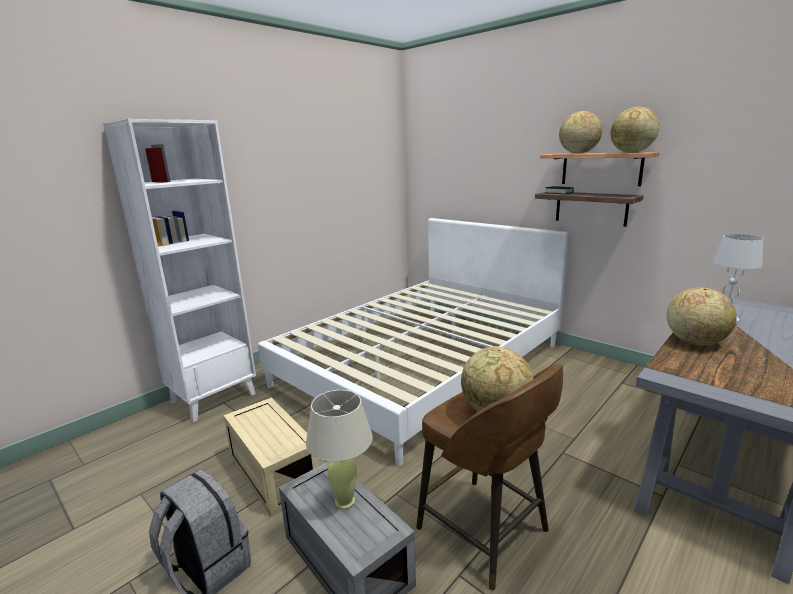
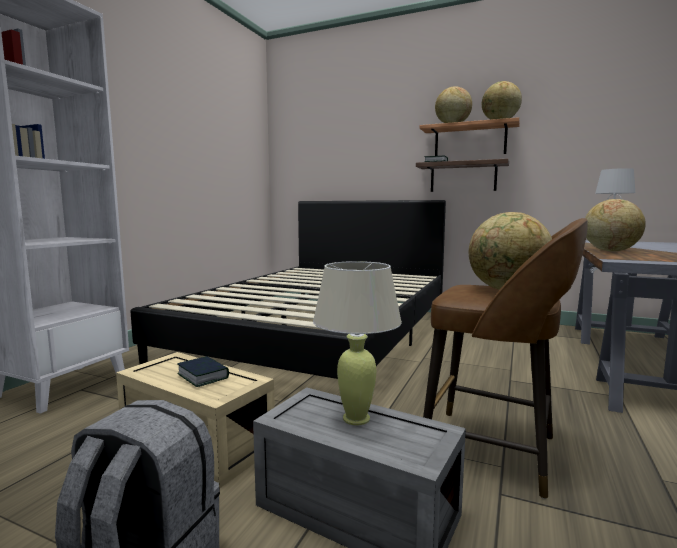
camera: 20 degrees left, 10 degrees down
(273, 431) = (203, 376): none -> book
(422, 365) = (321, 336): white bed -> black bed

